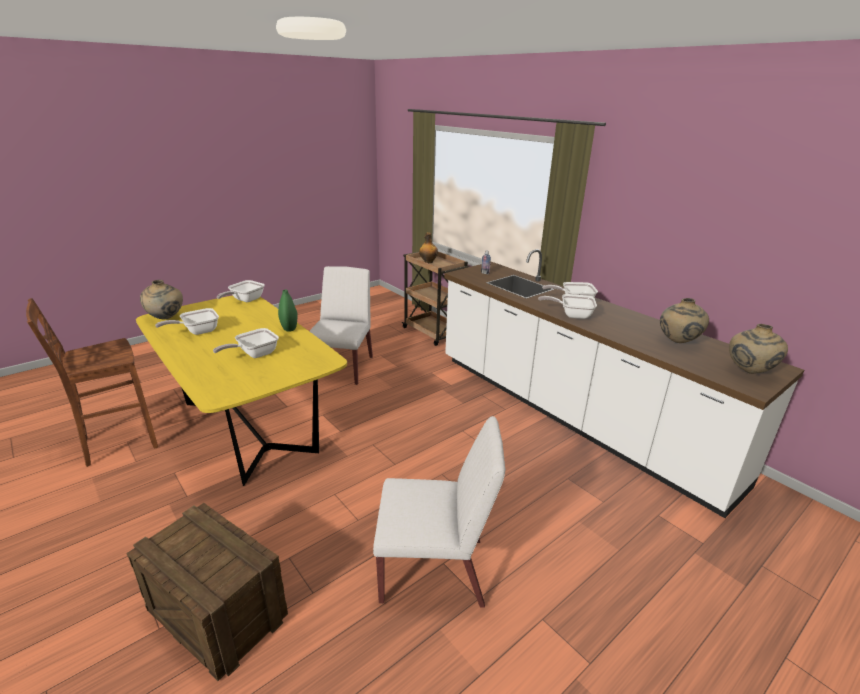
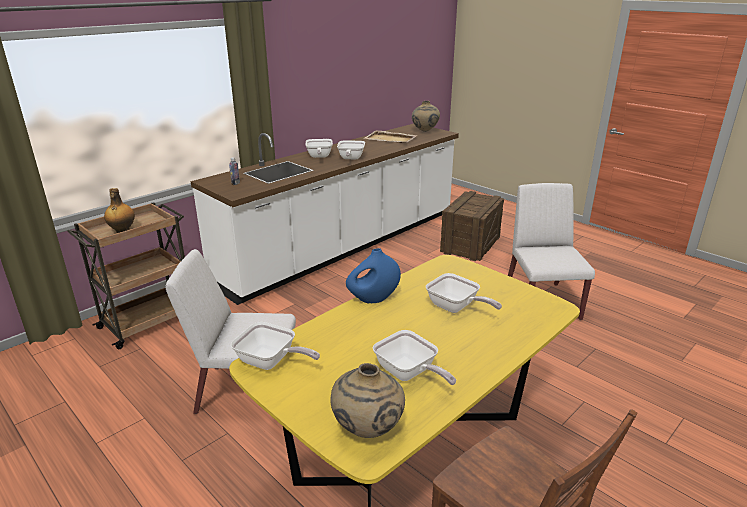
camera: 95 degrees left, 0 degrees up
(218, 614) = (647, 389): crate -> crate (470, 245)
(289, 328) = (373, 299): green vase -> blue vase
(677, 342) = (391, 139): beige vase -> beige tray

